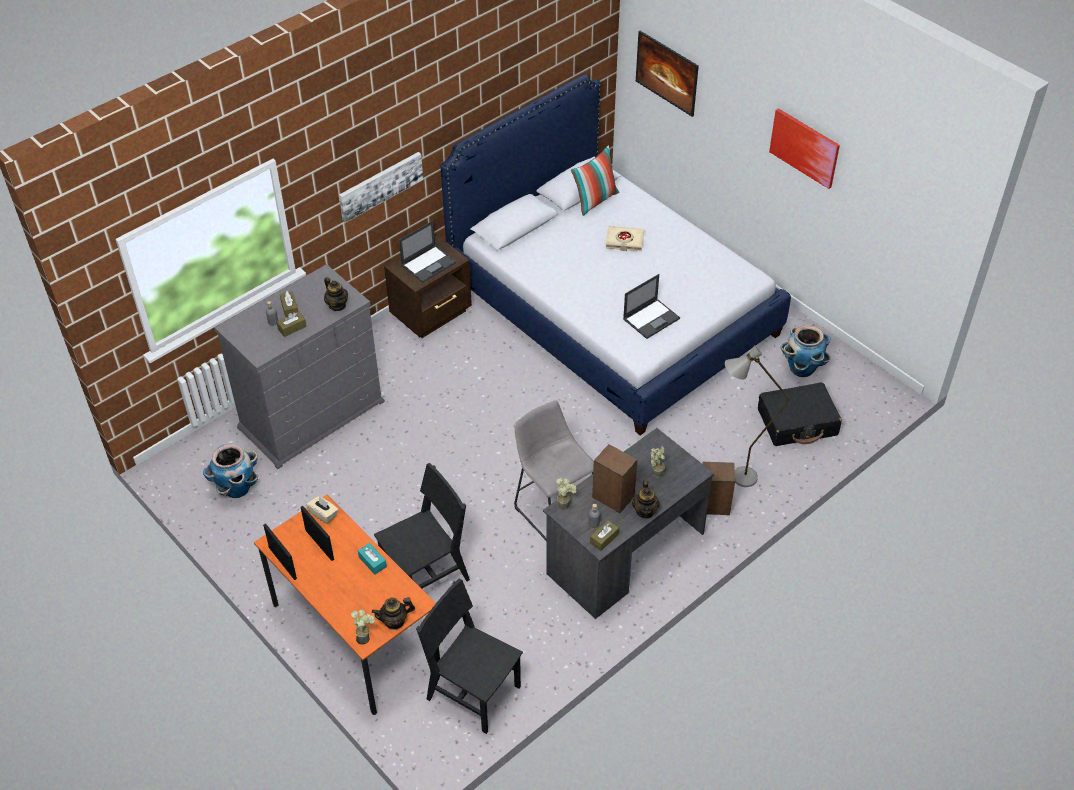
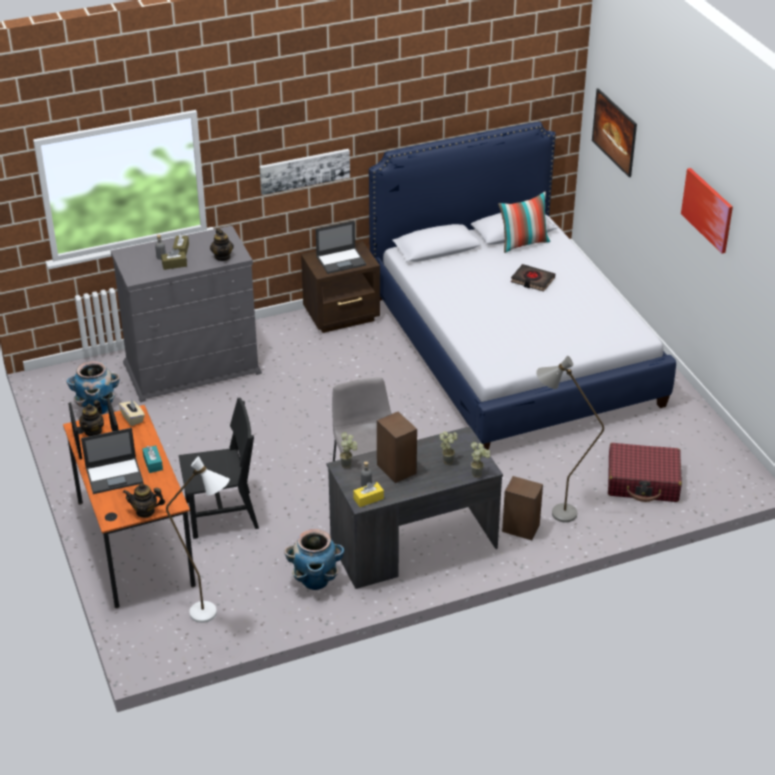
camera: 20 degrees right, 10 degrees down
(366, 636) = (114, 516): potted plant -> potted plant (479, 474)
(473, 692) = (212, 615): black chair -> white floor lamp
(604, 539) = (368, 499): brown tissue box -> yellow tissue box
(624, 241) = (532, 280): beige book -> black book
(645, 511) = (419, 487): teapot -> teapot (93, 431)
(651, 318) = (521, 345): laptop -> laptop (115, 475)
(797, 422) = (643, 482): black suitcase -> red suitcase
(802, 369) = (673, 439): planter -> planter (315, 581)

